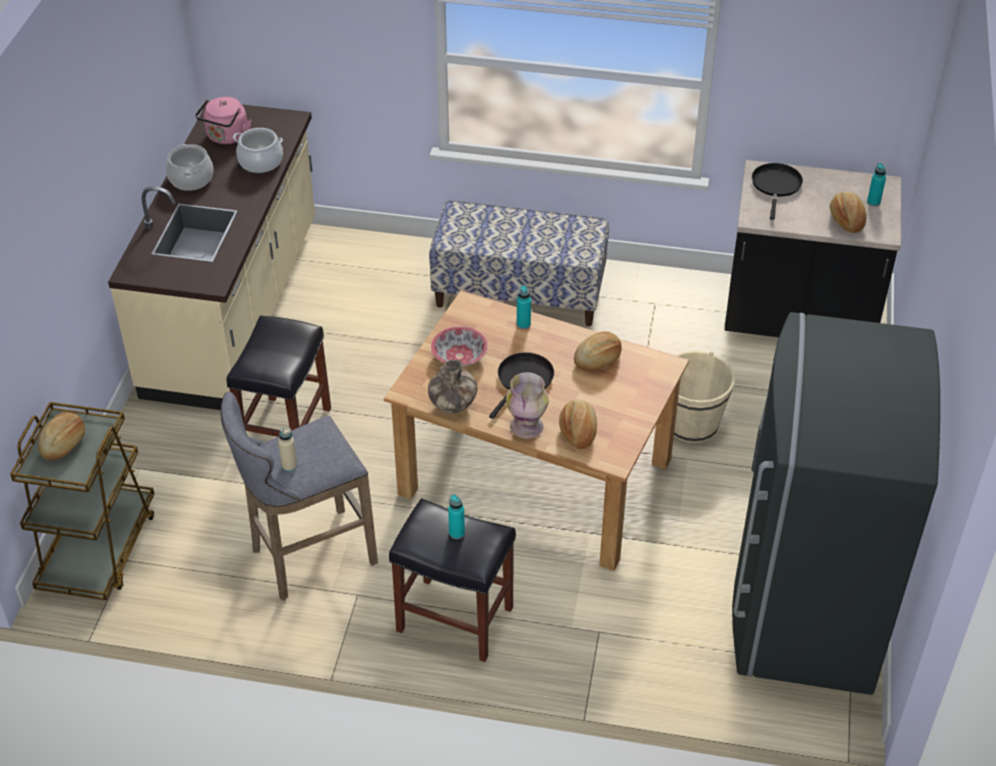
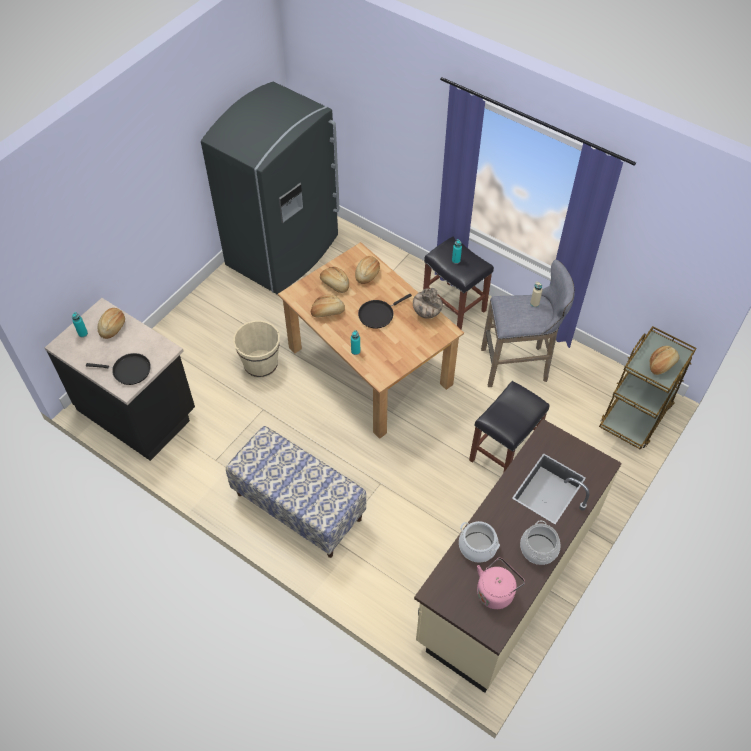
camera: 155 degrees left, 10 degrees up
(459, 357) = (406, 343): bowl -> none
(527, 427) = (393, 286): vase -> none
(616, 399) = (335, 284): none -> bread
(776, 186) = (129, 370): black frying pan -> black frying pan turned 120 degrees counterclockwise

